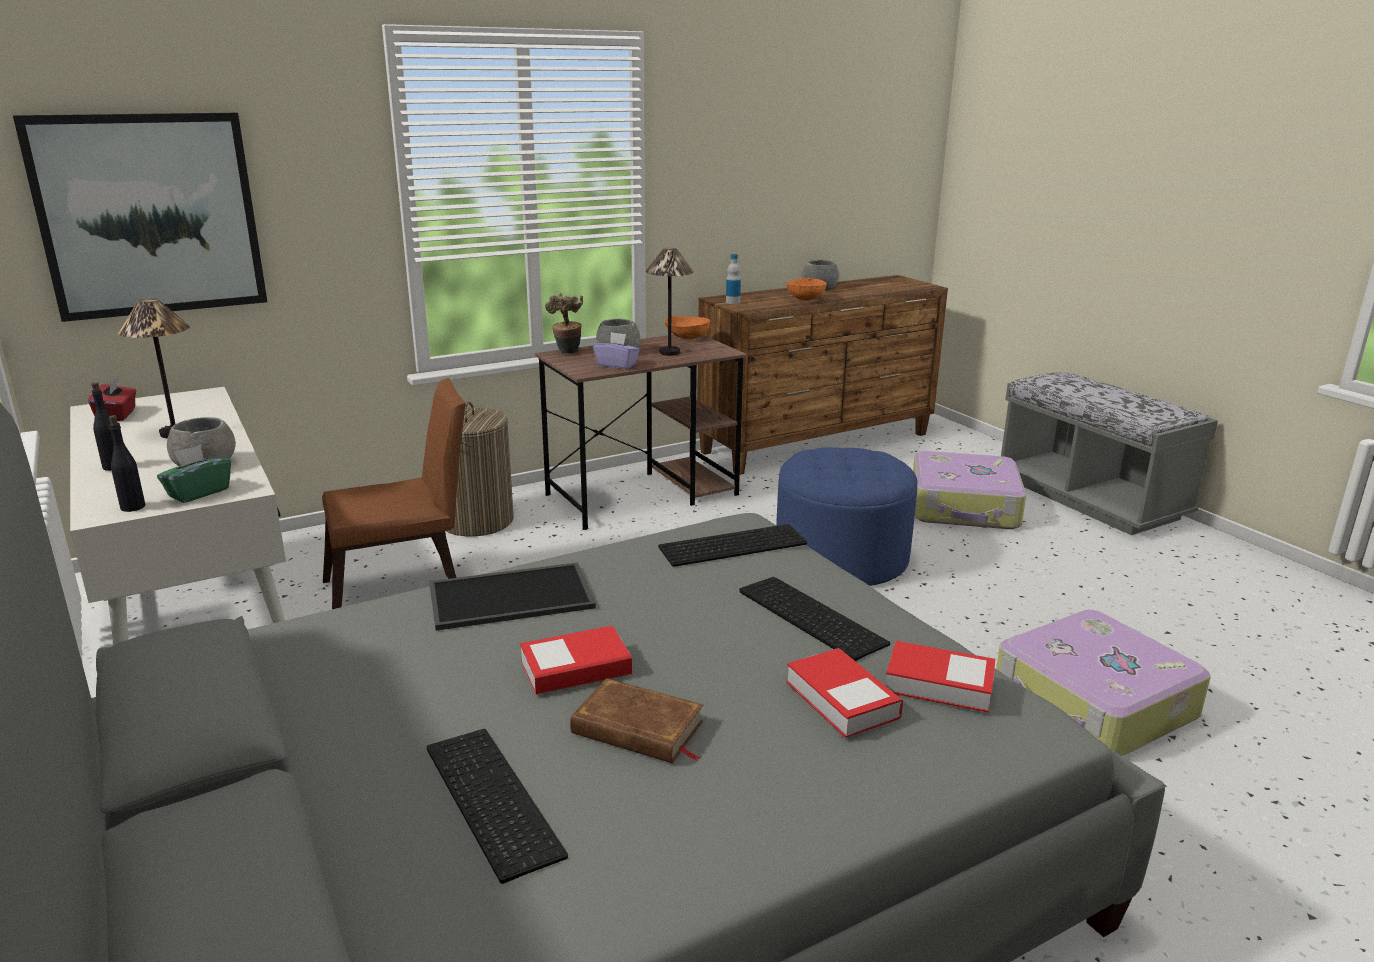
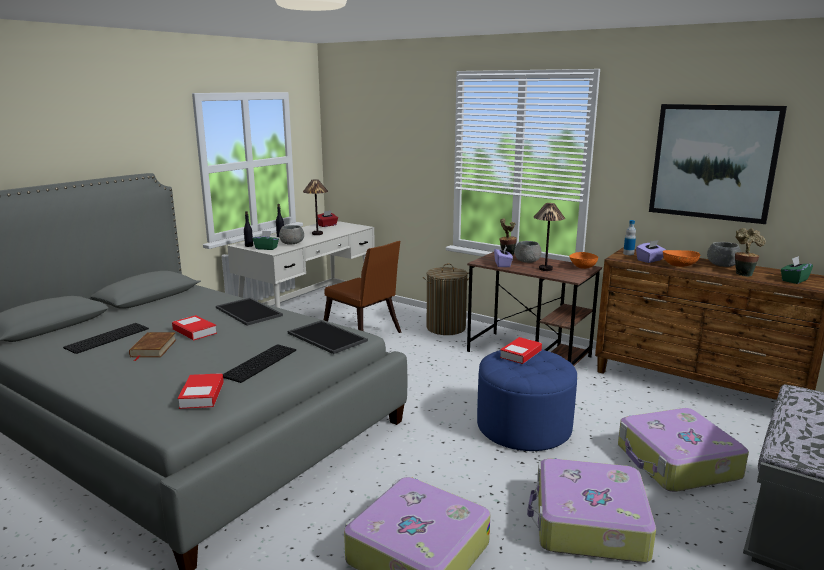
camera: 65 degrees right, 5 degrees down
(149, 215) = (366, 151): picture -> picture (713, 162)
(733, 544) = (328, 337): keyboard -> tray
(770, 302) = (650, 260): none -> purple tissue box
(842, 700) = (181, 377): book -> book (520, 354)
(858, 291) = (743, 274): none -> potted plant
(895, 285) = (794, 280): none -> green tissue box
(1060, 585) = (588, 524): none -> suitcase

